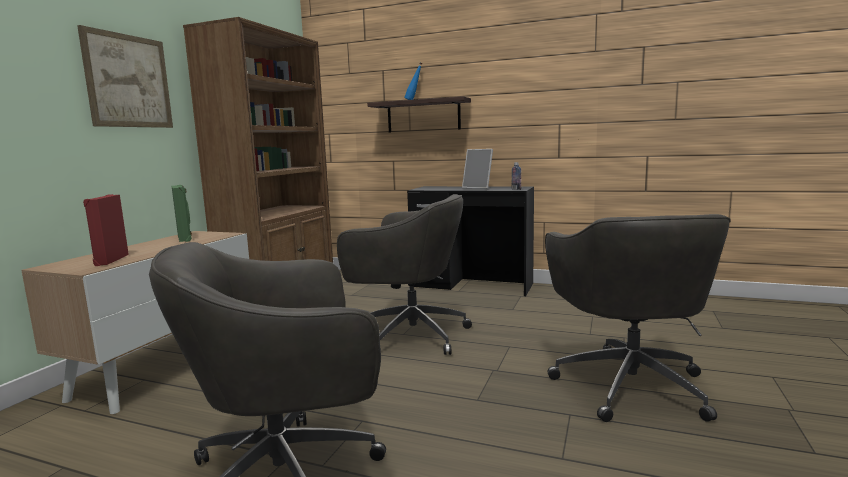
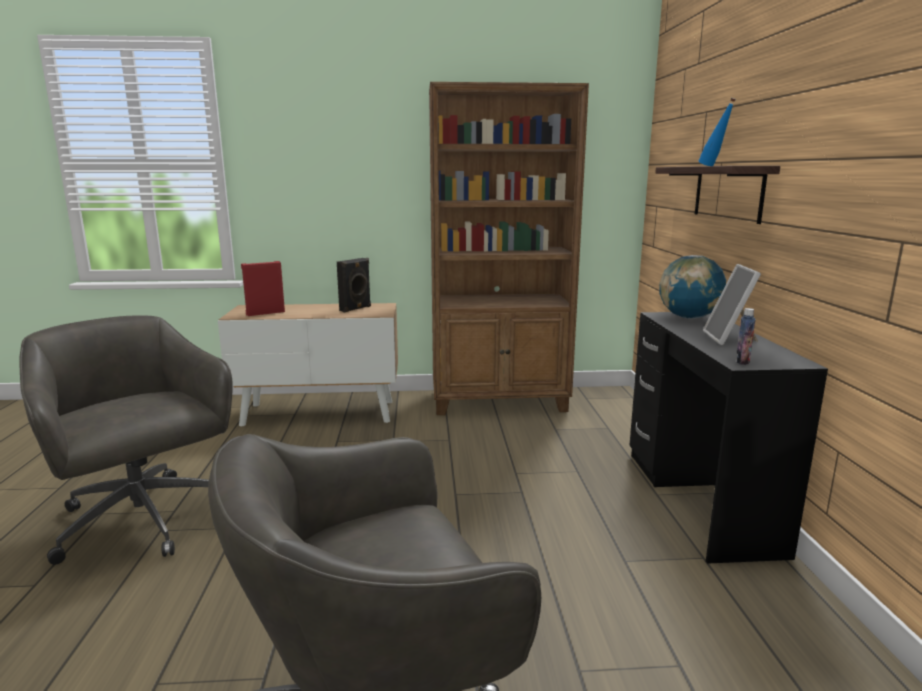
camera: 65 degrees right, 5 degrees up
(128, 81) = (364, 157): picture -> none
(185, 238) = (356, 308): green speaker -> black speaker
(409, 335) = (455, 498): grey office chair -> none
(432, 188) = (689, 317): none -> globe

